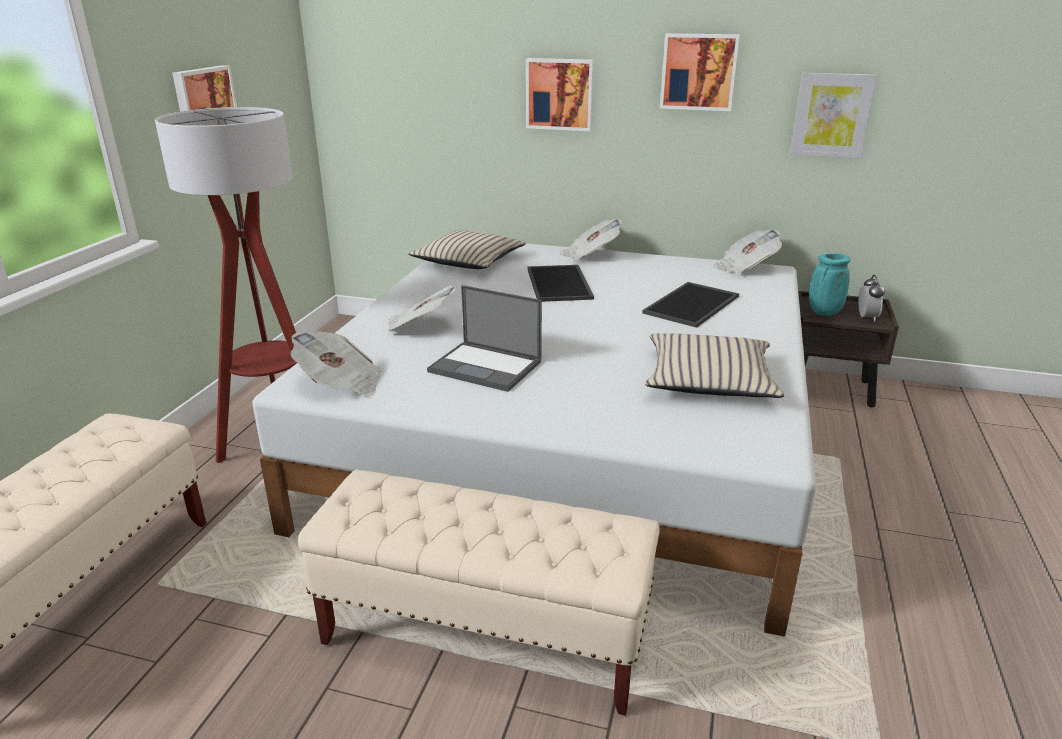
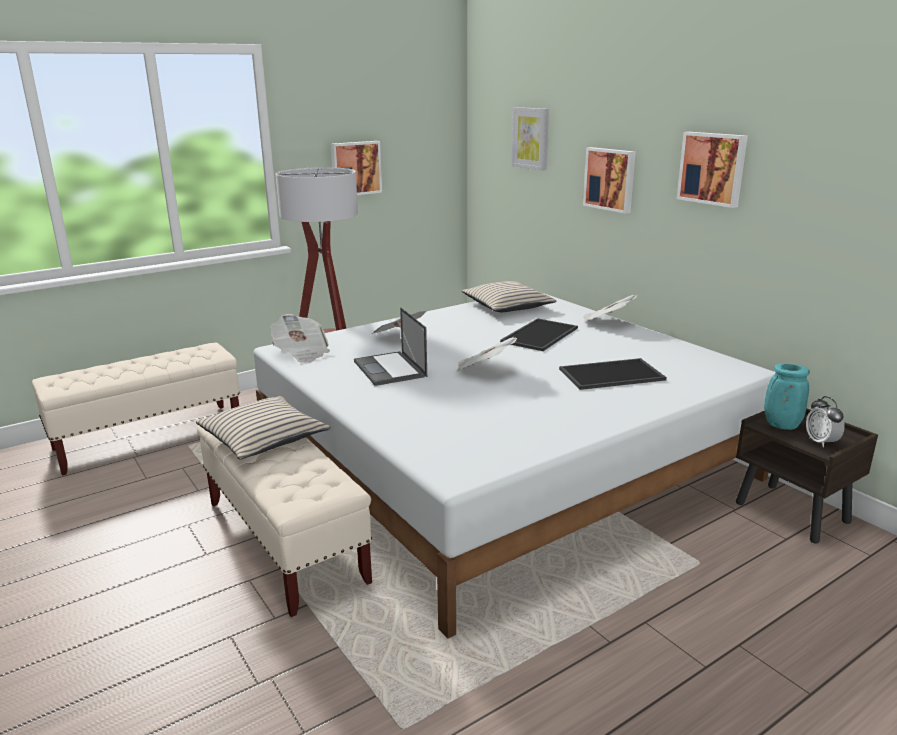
camera: 40 degrees right, 5 degrees down
(709, 379) = (513, 422): beige pillow -> beige pillow (263, 438)
(745, 267) = (725, 362): newspaper -> newspaper (484, 369)
(831, 115) = (828, 222): picture -> picture (531, 138)
(866, 317) = (821, 442): alarm clock -> alarm clock turned 120 degrees clockwise

